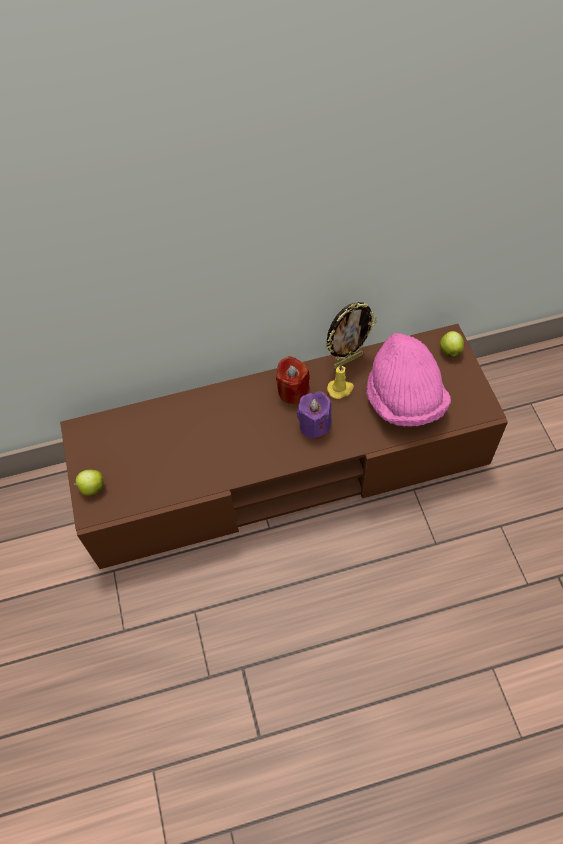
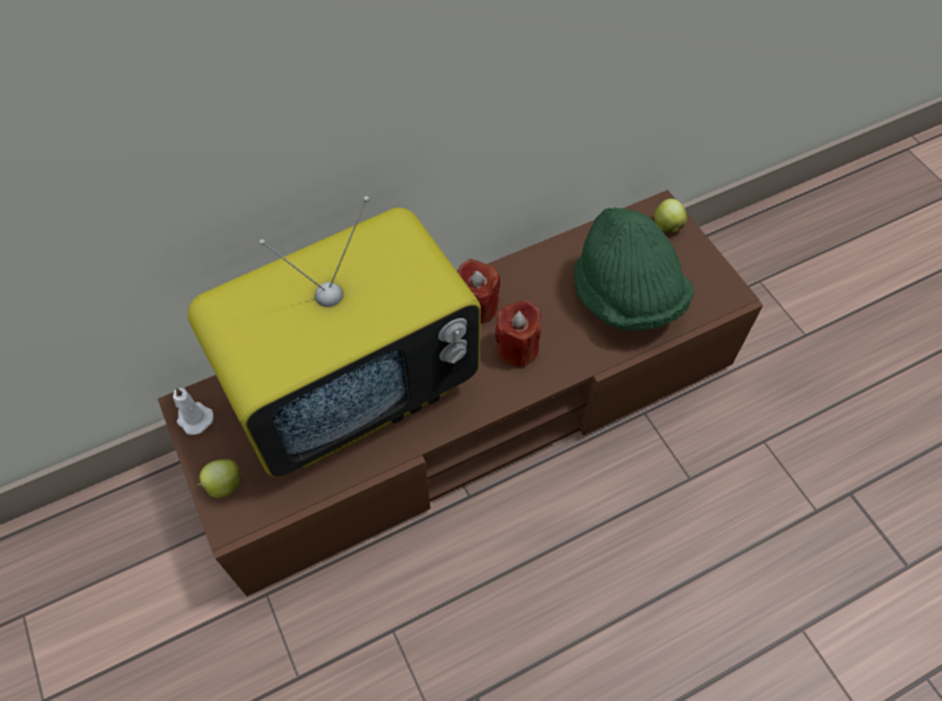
camera: 15 degrees left, 0 degrees up
(81, 439) = (194, 418): none -> white candle
(193, 436) = (354, 388): none -> television
(315, 425) = (517, 348): purple candle -> red candle
(340, 389) = (539, 295): yellow candle -> none
(347, 360) = (539, 256): picture frame -> none
(404, 400) = (626, 297): pink hat -> green hat

